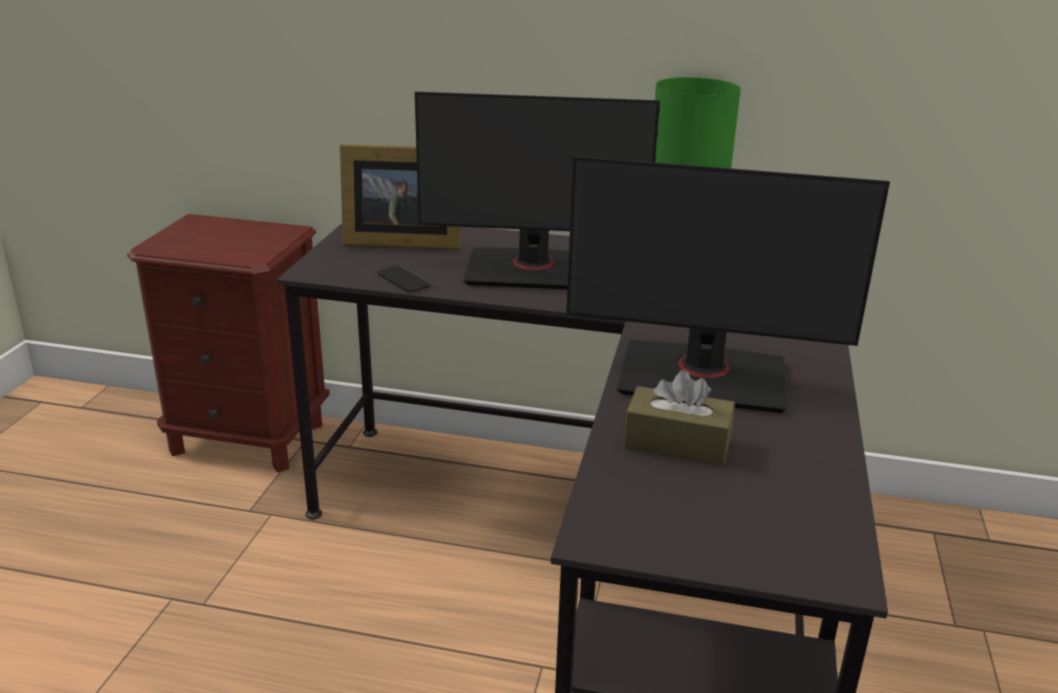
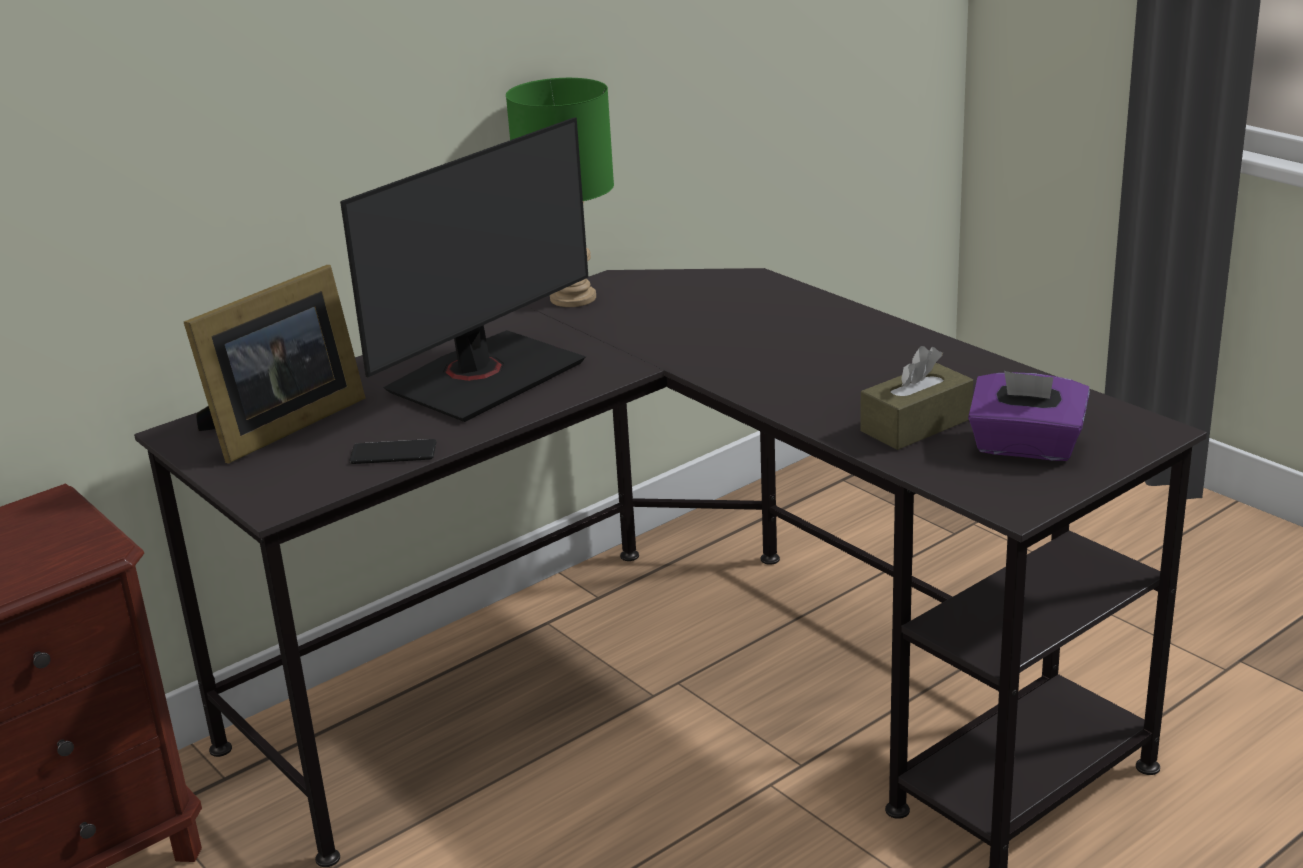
camera: 50 degrees left, 0 degrees up
(703, 376) = (820, 374): monitor -> none
(709, 509) = (1025, 447): none -> purple tissue box

